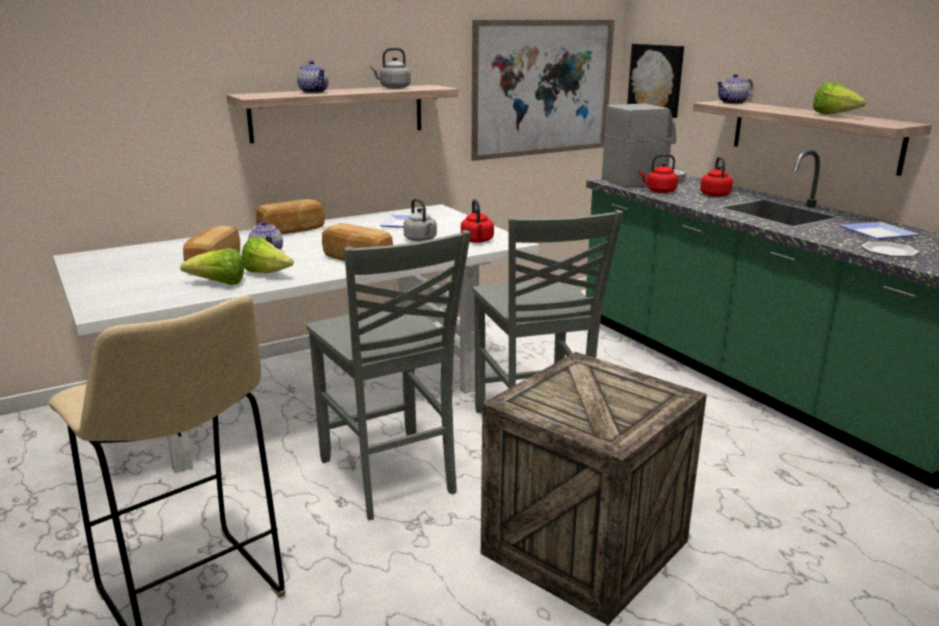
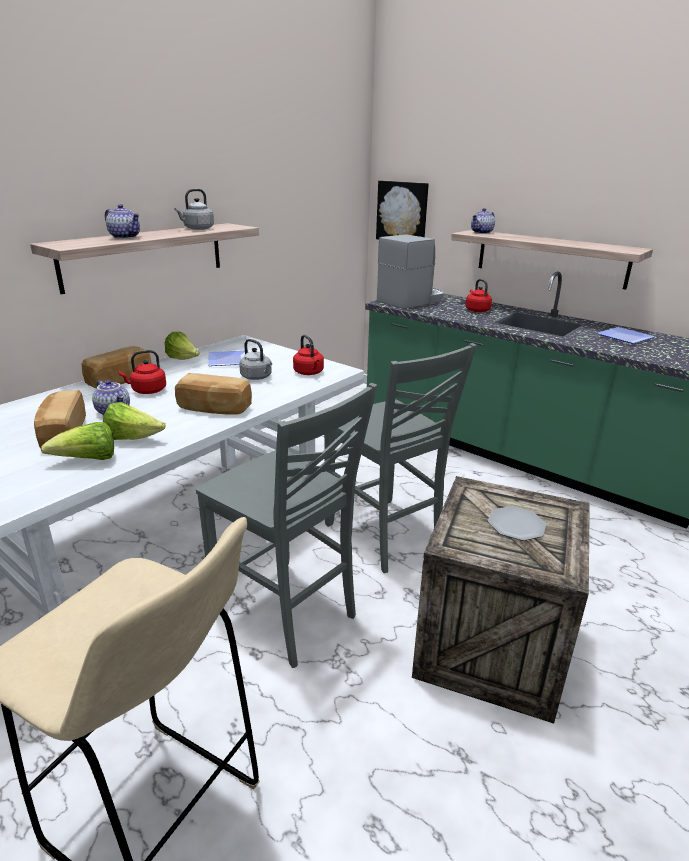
camera: 20 degrees left, 5 degrees up
(543, 88) = (313, 222): picture -> none
(659, 191) = (433, 310): red kettle -> red kettle (147, 391)
(834, 115) = (575, 243): lettuce -> lettuce (183, 360)
(889, 252) = (651, 355): plate -> plate (516, 525)

